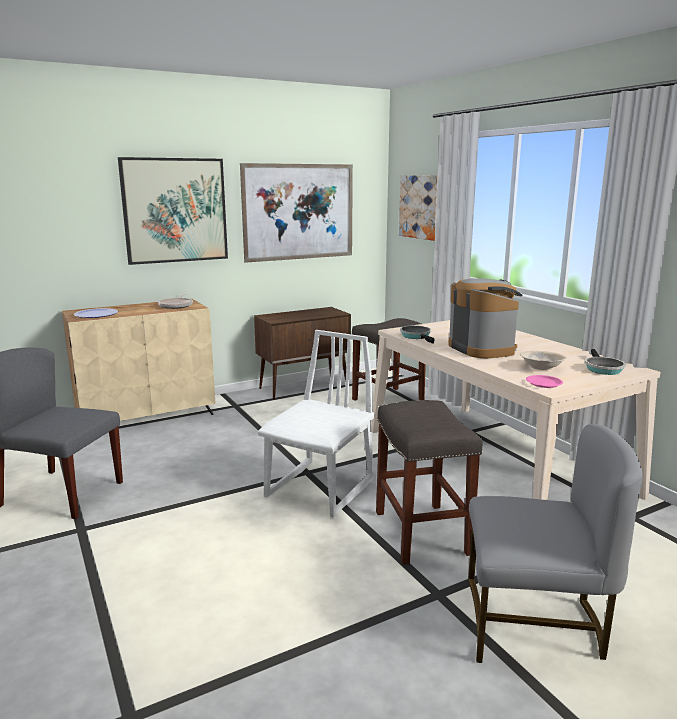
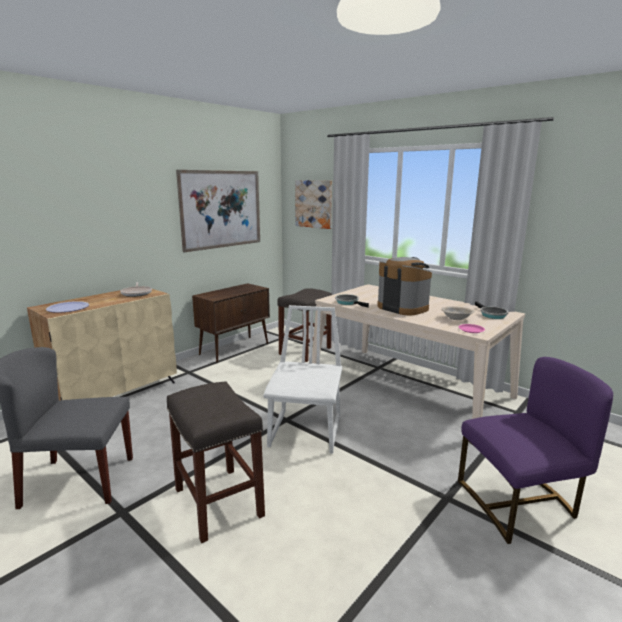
camera: 20 degrees left, 0 degrees up
(175, 210) = (125, 210): picture -> none
(420, 532) = (400, 451): grey stool -> grey stool (217, 502)
(533, 624) = (519, 504): grey chair -> purple chair

